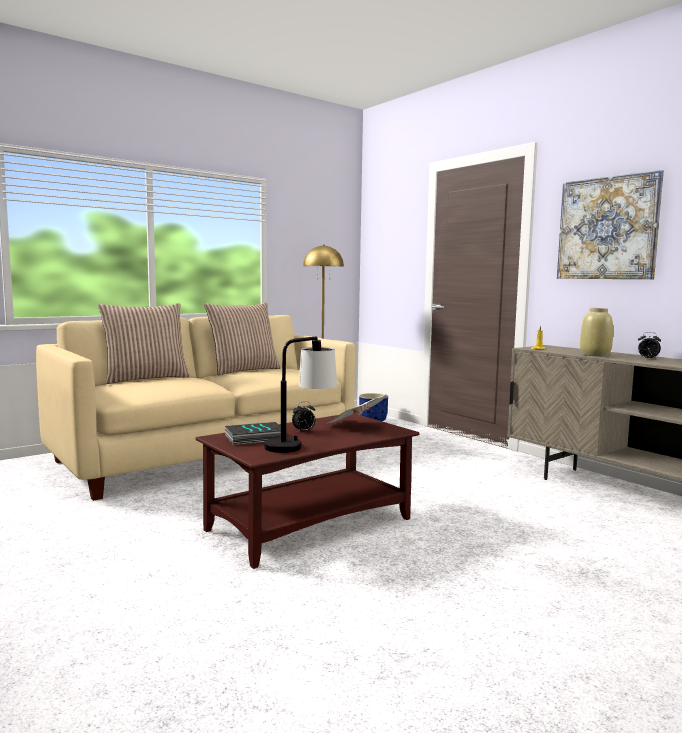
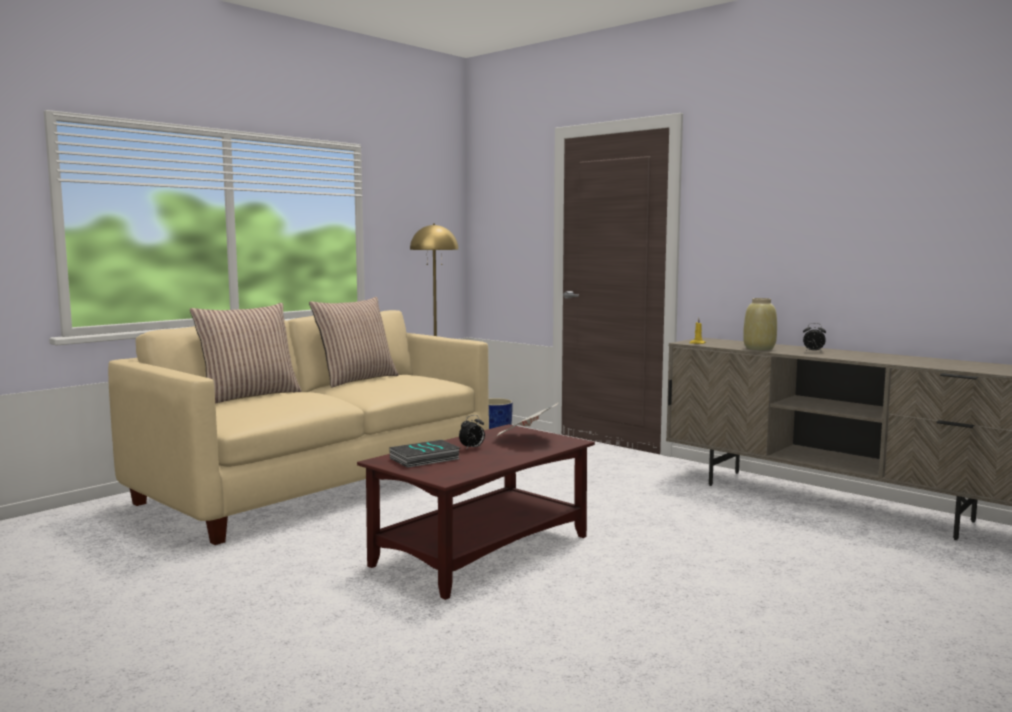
camera: 10 degrees left, 0 degrees up
(300, 445) = (480, 464): table lamp -> none
(607, 228) = (763, 211): picture -> none

